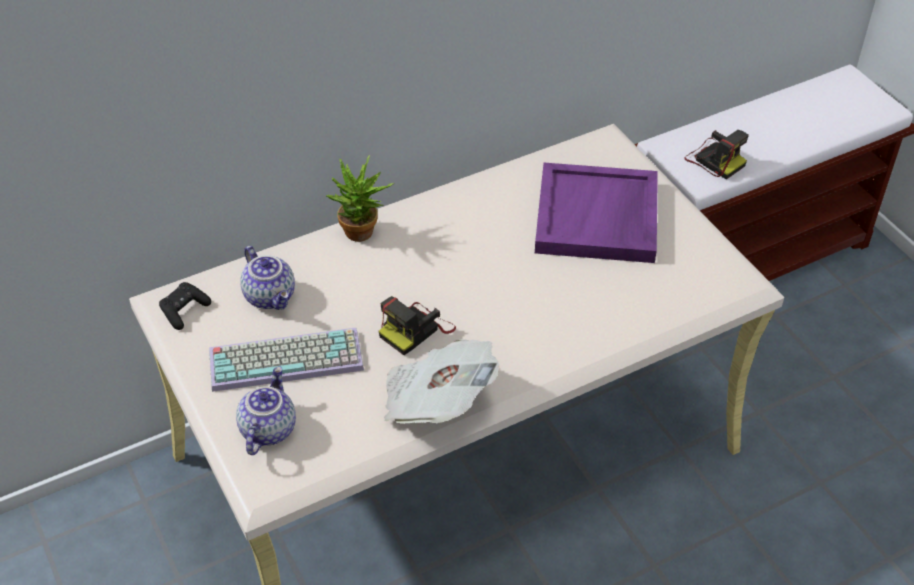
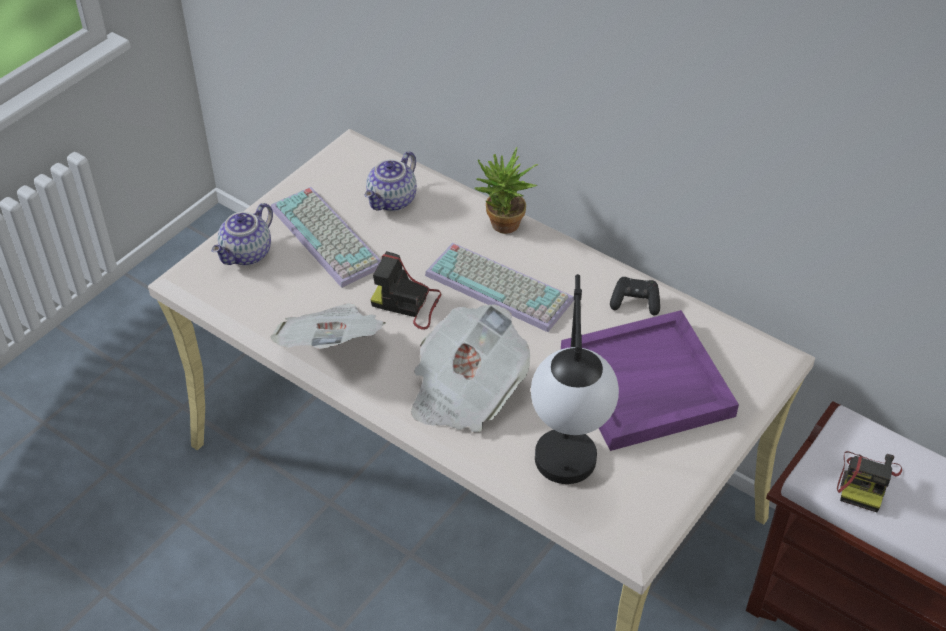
camera: 65 degrees right, 0 degrees up
(184, 311) = (346, 160): black game controller -> black game controller (635, 302)
(267, 429) = (247, 254): teapot -> teapot turned 135 degrees clockwise
(435, 261) = (501, 287): none -> keyboard
(544, 326) = (465, 391): none -> newspaper
(672, 299) = (566, 480): none -> table lamp

